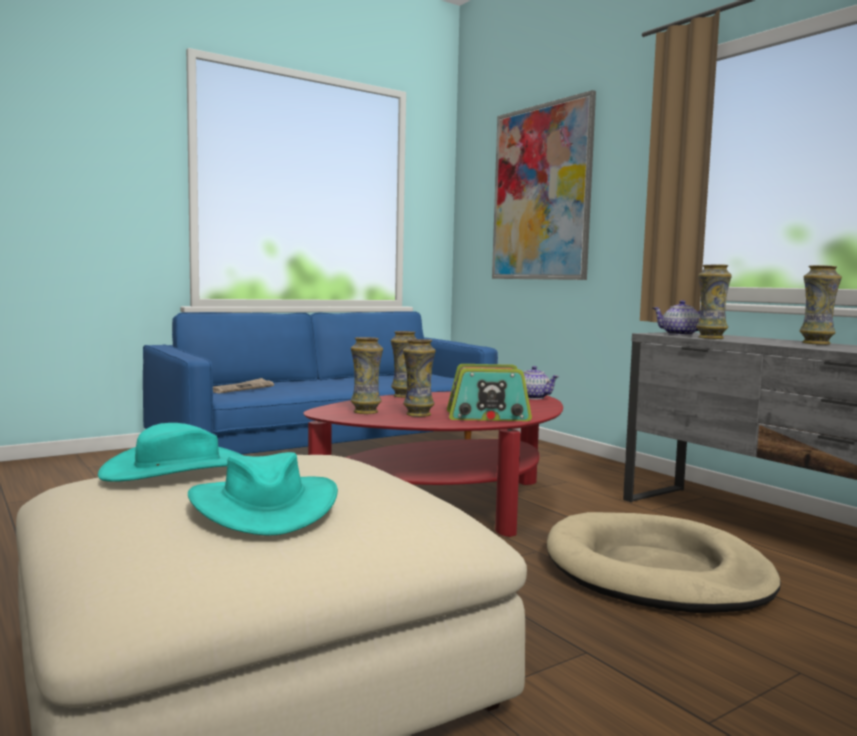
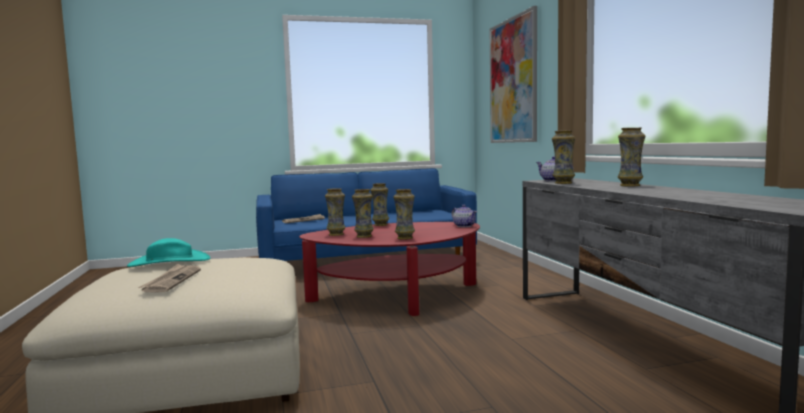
camera: 20 degrees right, 0 degrees up
(263, 506) = (171, 280): turquoise hat -> newspaper
(488, 416) = (405, 238): radio -> vase
(655, 571) = (480, 342): beige dog bed -> none

